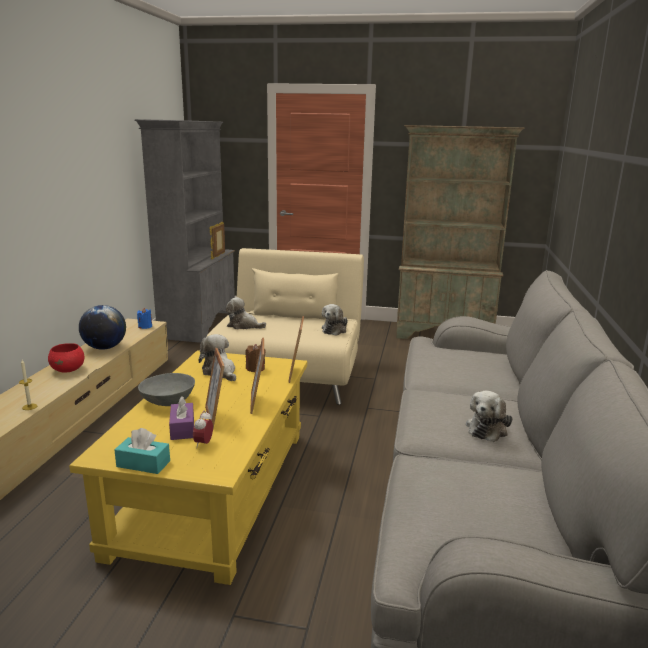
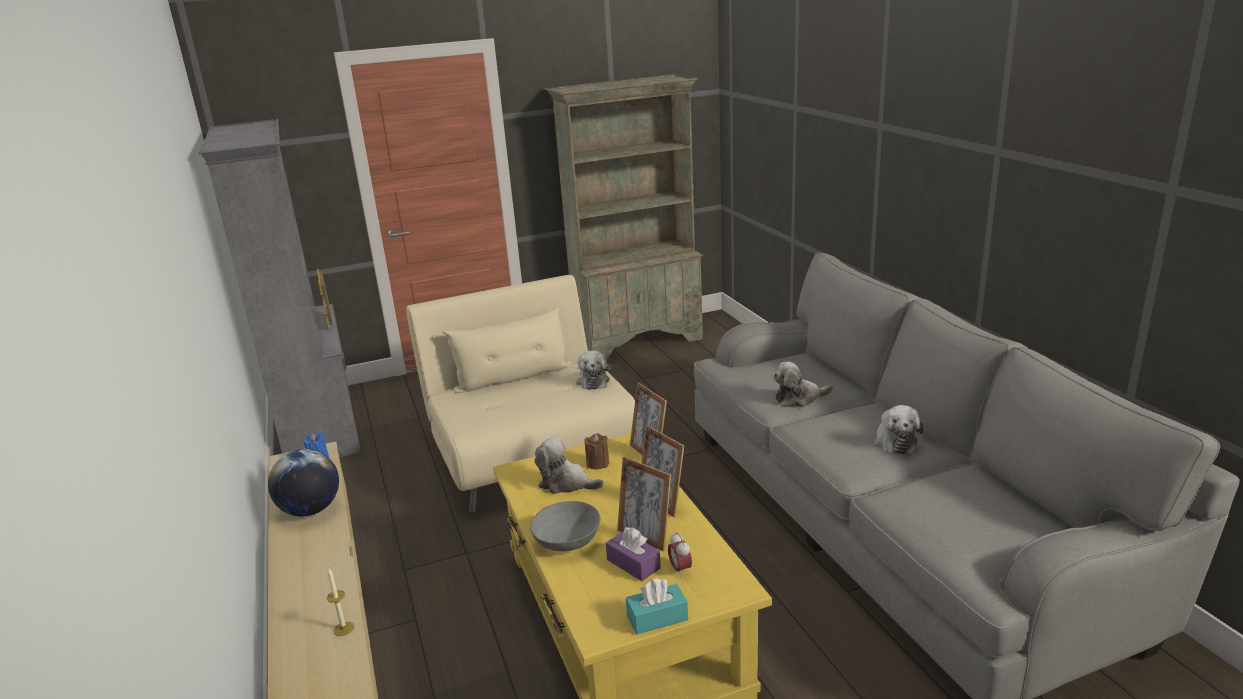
camera: 30 degrees left, 5 degrees up
(68, 370) = (311, 560): red bowl -> none
(243, 326) = (481, 412): plush toy -> plush toy (799, 398)

